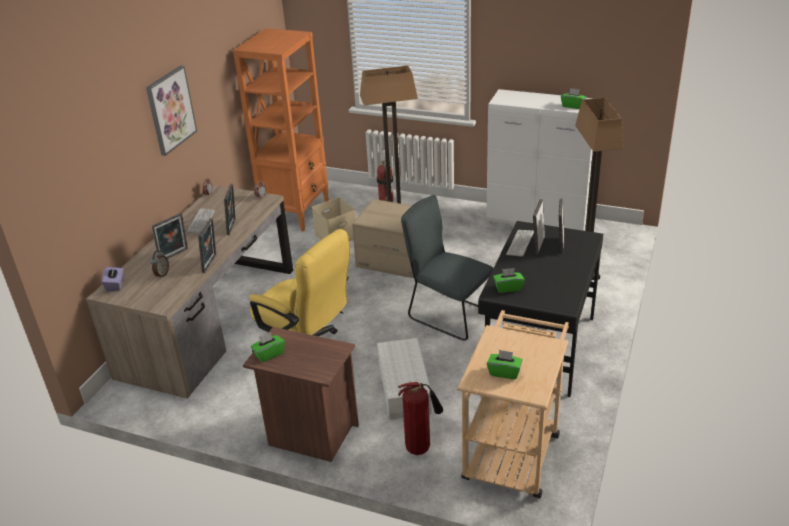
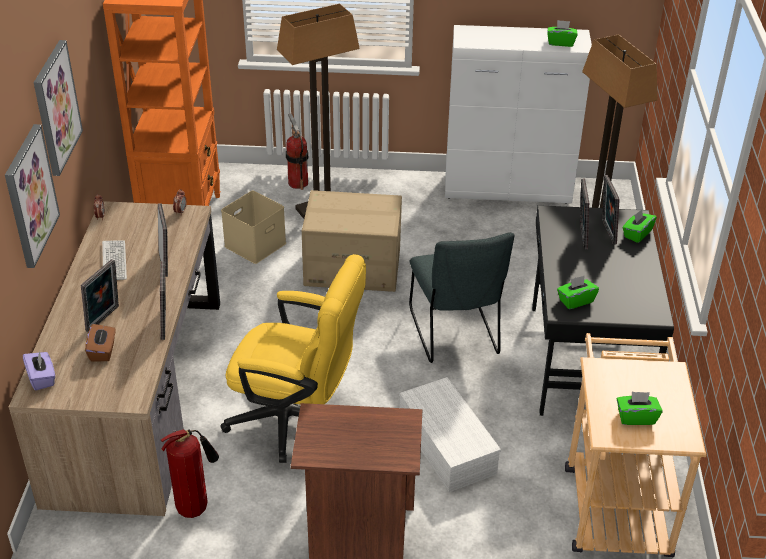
camera: 20 degrees left, 5 degrees up
(132, 162) = (30, 195): none -> picture
(162, 274) = (103, 351): alarm clock -> brown tissue box
(269, 354) = (318, 443): green tissue box -> green tissue box (637, 234)
(420, 447) = (504, 521): fire extinguisher -> fire extinguisher (195, 506)
(448, 314) = (455, 335): grey chair -> grey chair turned 120 degrees counterclockwise
(520, 243) = (558, 237): keyboard -> none

